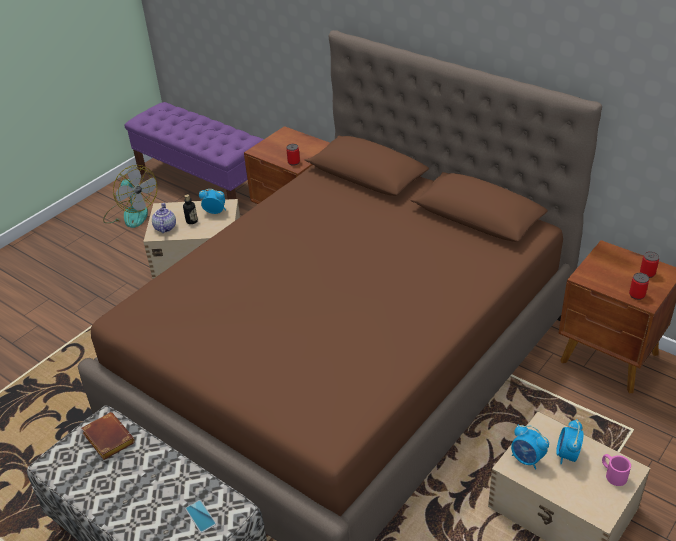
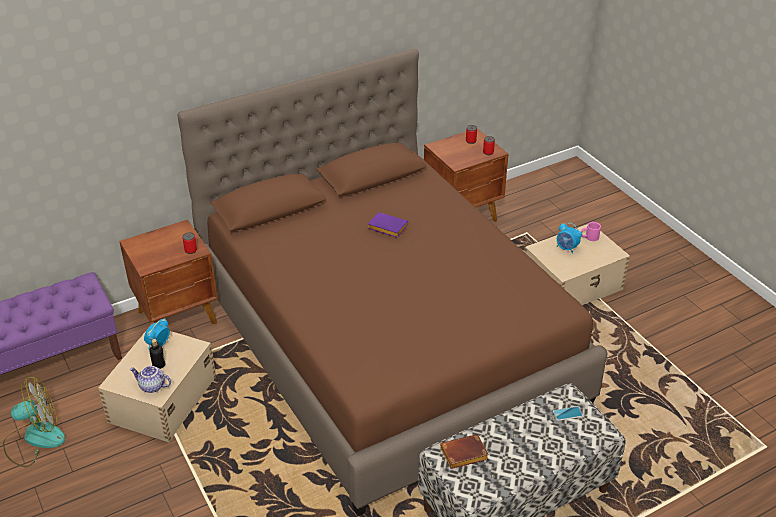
camera: 70 degrees left, 0 degrees up
(389, 253) = (386, 228): none -> purple book
(527, 459) = (562, 265): alarm clock -> none

